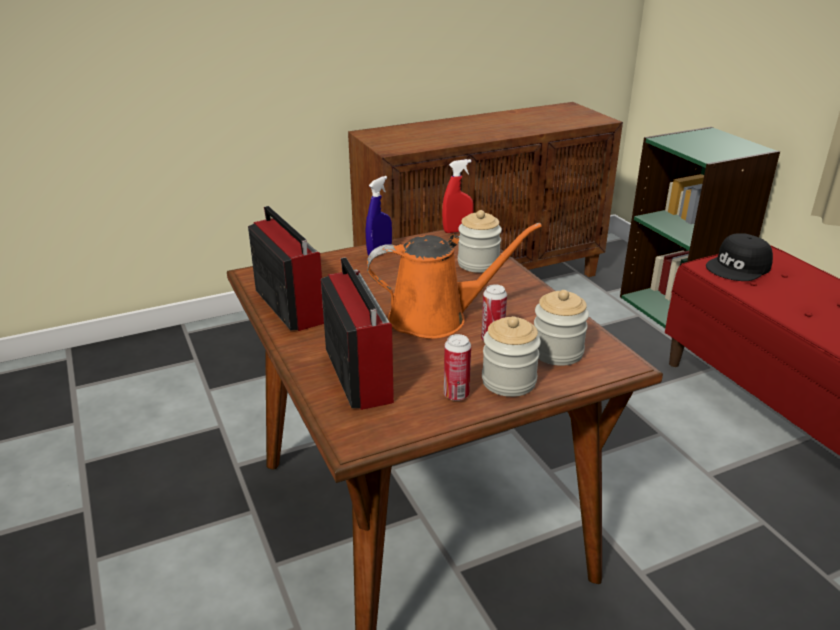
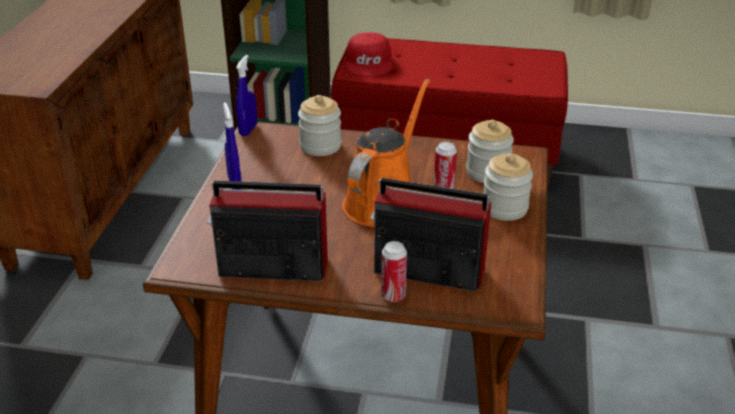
camera: 55 degrees left, 5 degrees up
(456, 395) = (500, 237): can -> can (393, 295)
(457, 231) = (248, 130): red spray bottle -> blue spray bottle
(739, 267) = (369, 62): black cap -> red cap

